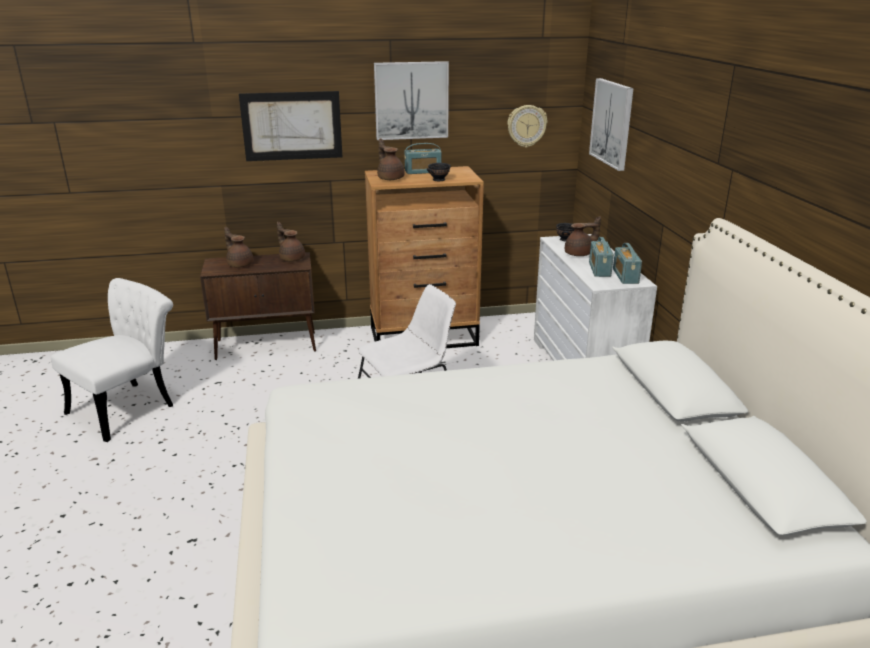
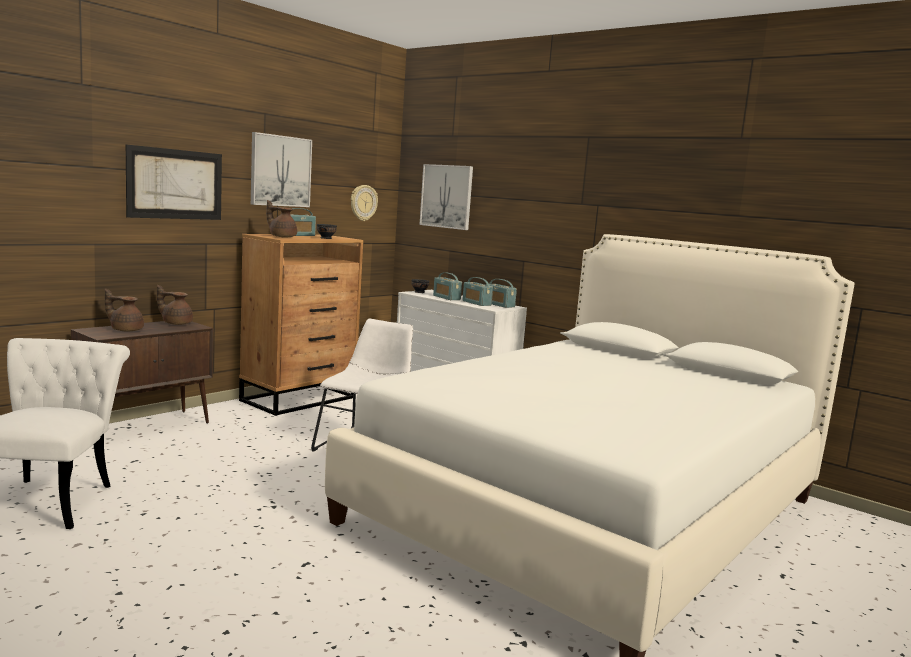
camera: 40 degrees left, 15 degrees down
(580, 254) = (446, 297): brown teapot -> radio

